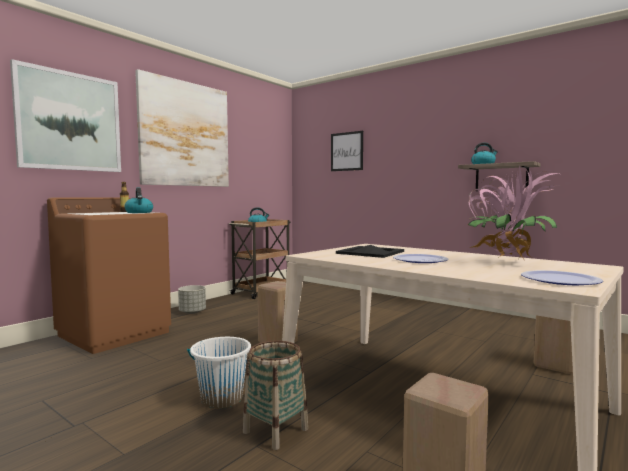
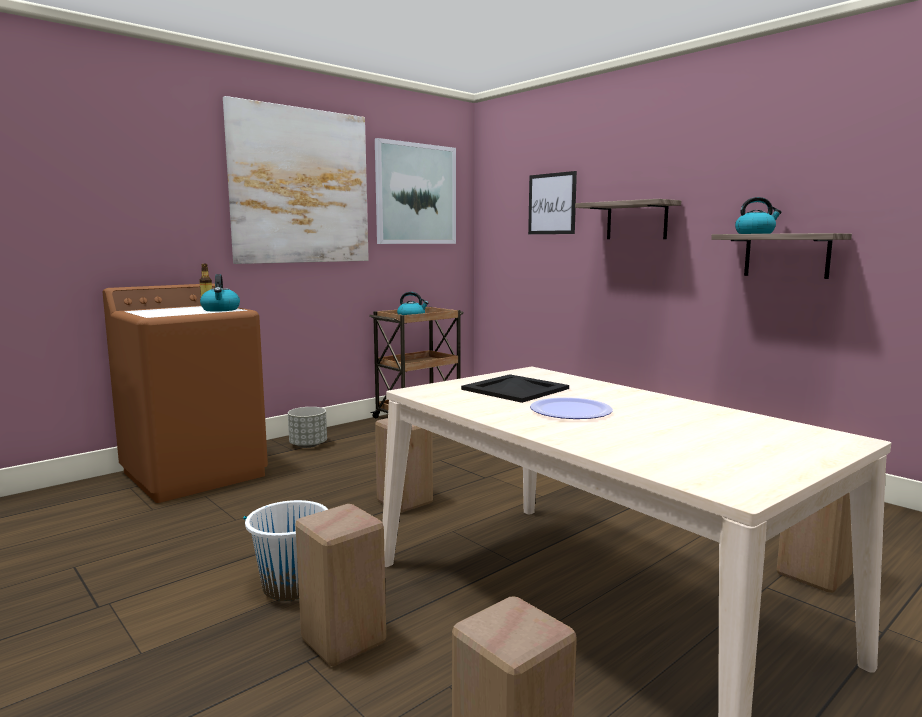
camera: 10 degrees right, 5 degrees up
(70, 121) = (130, 180): picture -> picture (416, 194)
(275, 430) = (340, 641): basket -> beige stool
(404, 160) = (636, 221): none -> shelf
(506, 263) = (697, 425): potted plant -> none
(560, 280) = (738, 470): plate -> none

